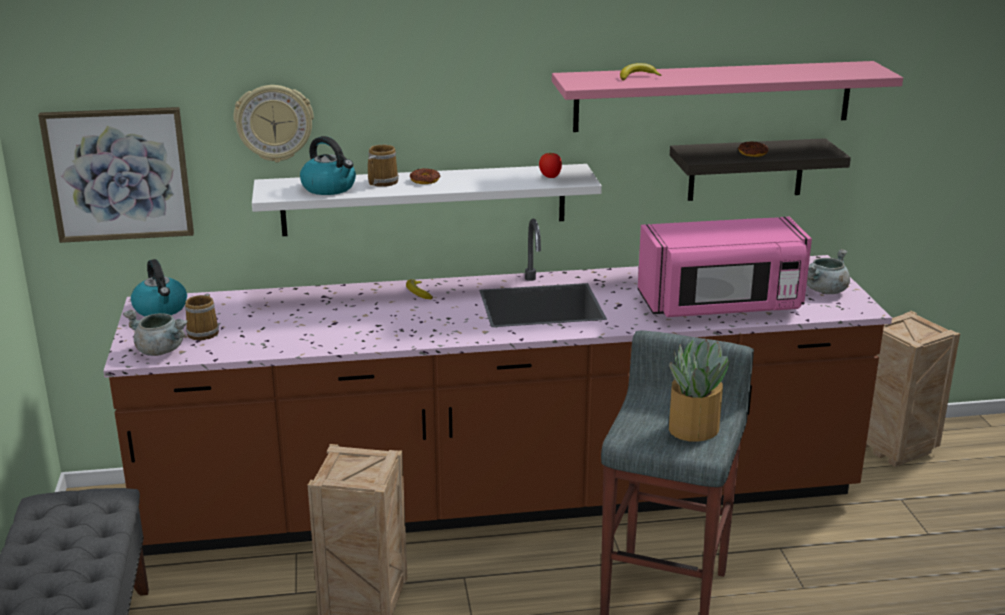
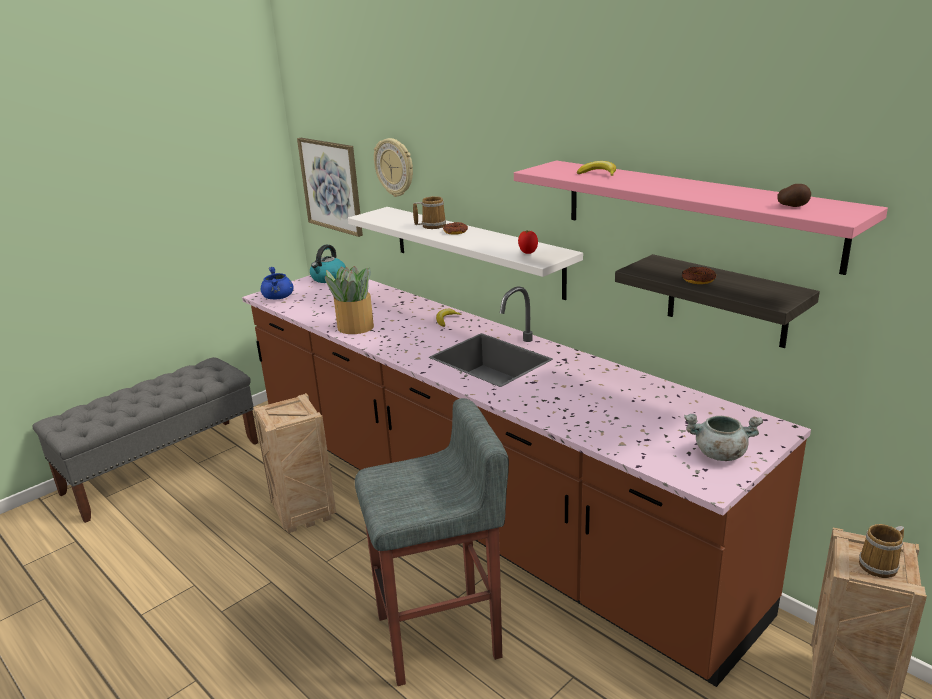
camera: 55 degrees right, 0 degrees up
(161, 351) = (278, 298): grey cooking pot -> blue cooking pot
(204, 332) = (313, 297): mug -> mug (881, 565)
(329, 188) = (400, 221): kettle -> none
(692, 428) = (421, 496): potted plant -> potted plant (354, 327)
(721, 306) = (599, 419): pink microwave -> none
(835, 72) = (792, 206): none -> potato

